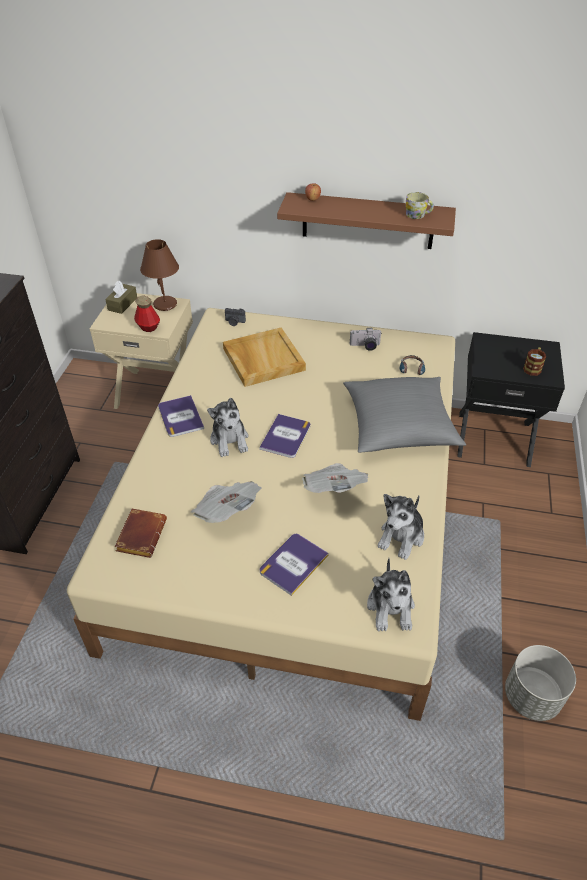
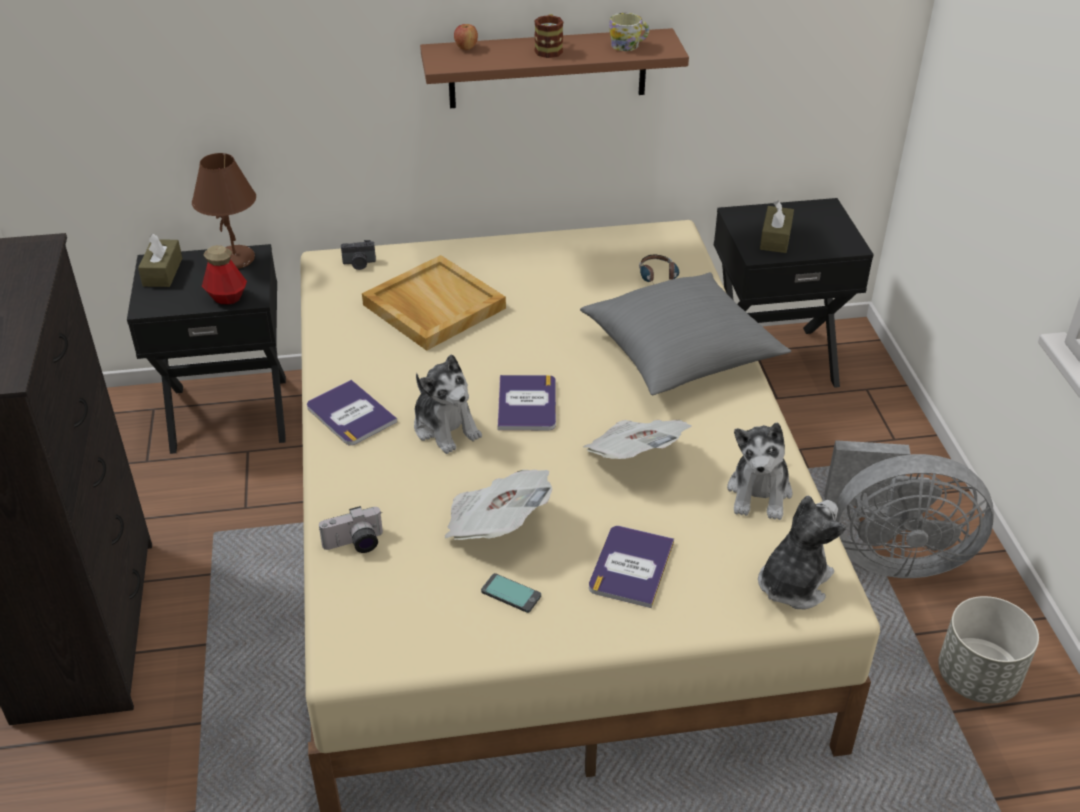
camera: 20 degrees left, 5 degrees down
(141, 534) = (383, 590): brown book -> none
(156, 391) = (230, 412): beige nightstand -> black nightstand
(212, 559) = (511, 593): none -> phone
(365, 346) = (575, 258): camera -> camera (355, 545)
(391, 607) = (793, 583): plush toy -> plush toy turned 120 degrees counterclockwise
(501, 361) = (775, 238): none -> brown tissue box
(511, 592) = (890, 555): none -> grey fan
(533, 367) = (820, 237): mug -> mug (549, 49)

